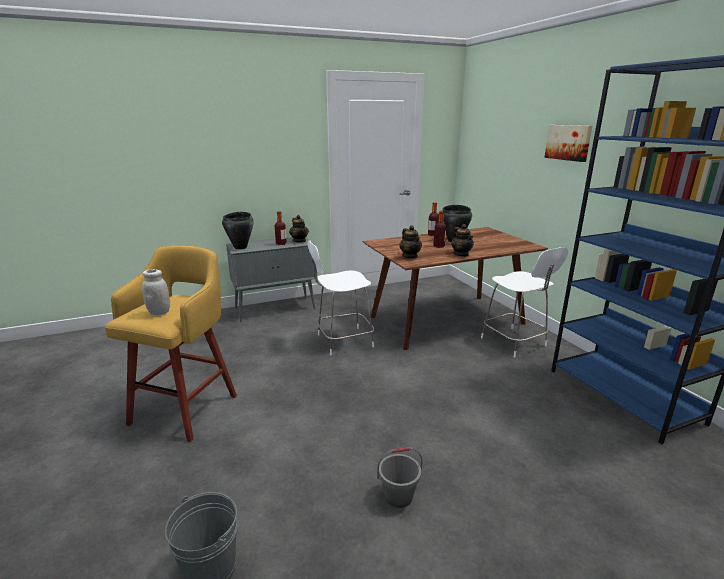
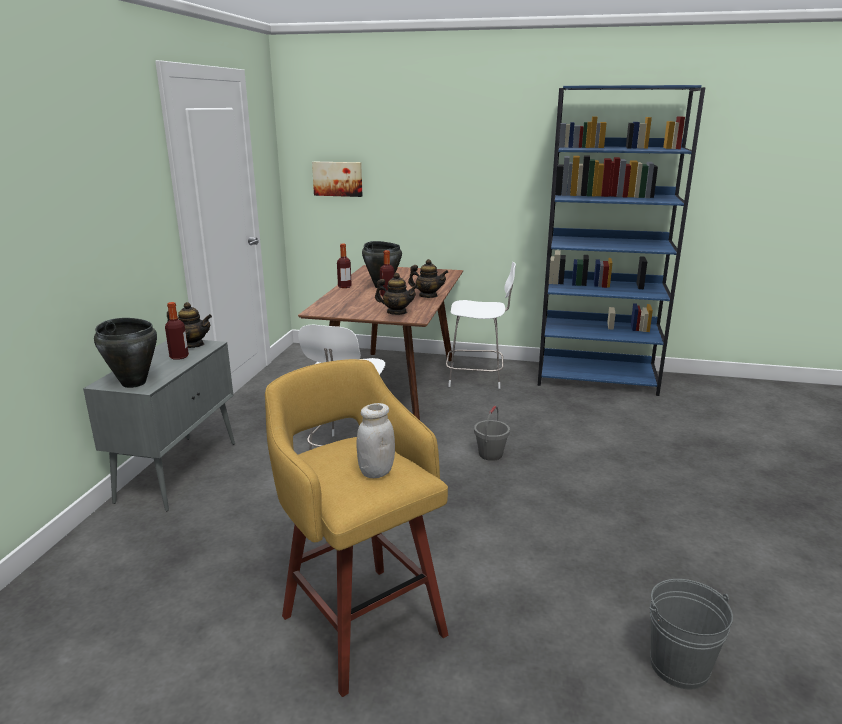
camera: 55 degrees left, 0 degrees up
(398, 496) = (644, 521): grey bucket -> grey bucket (490, 454)
(568, 142) = (466, 156): picture -> picture (338, 178)

